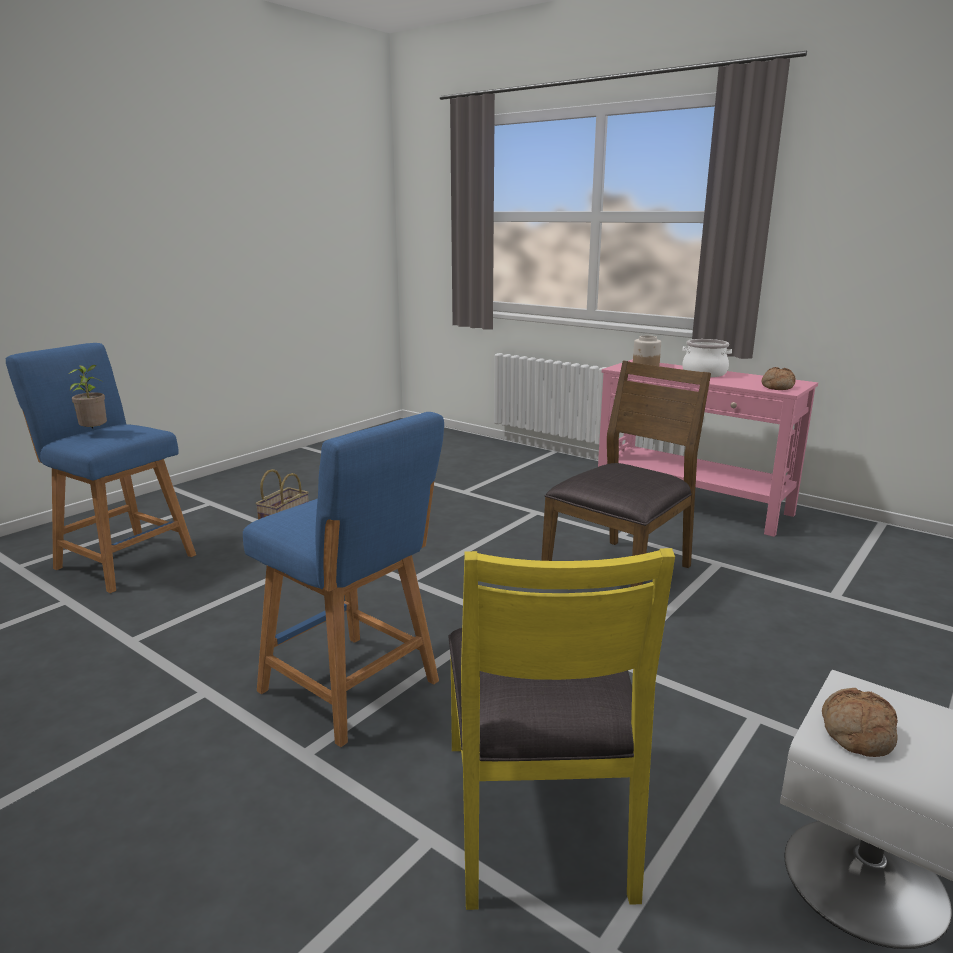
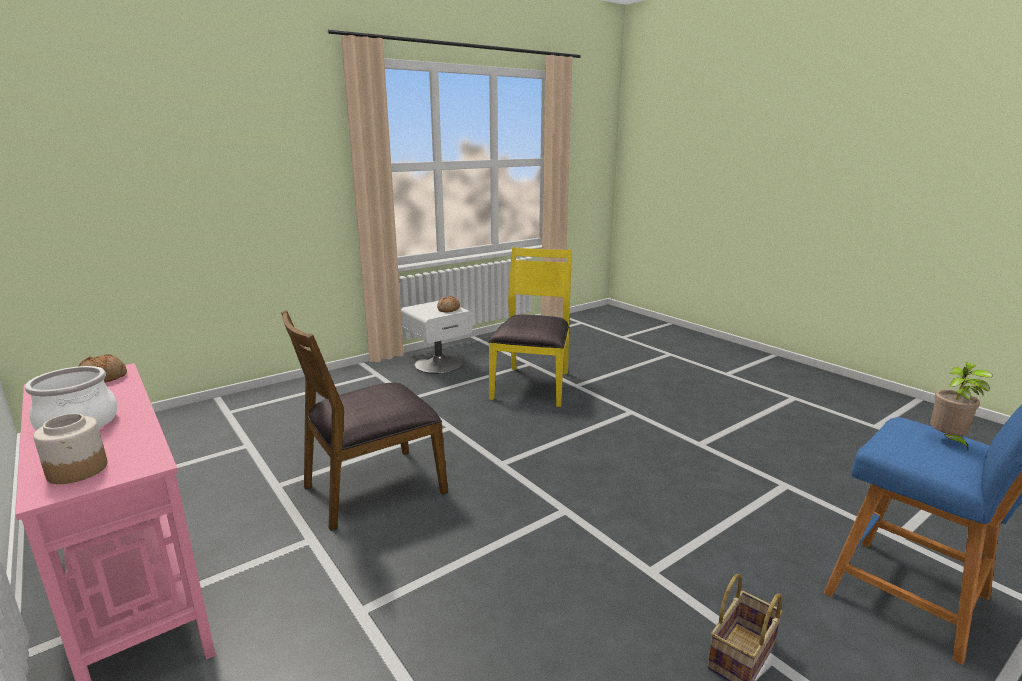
camera: 165 degrees left, 0 degrees up
(355, 690) = (609, 433): blue stool -> none

